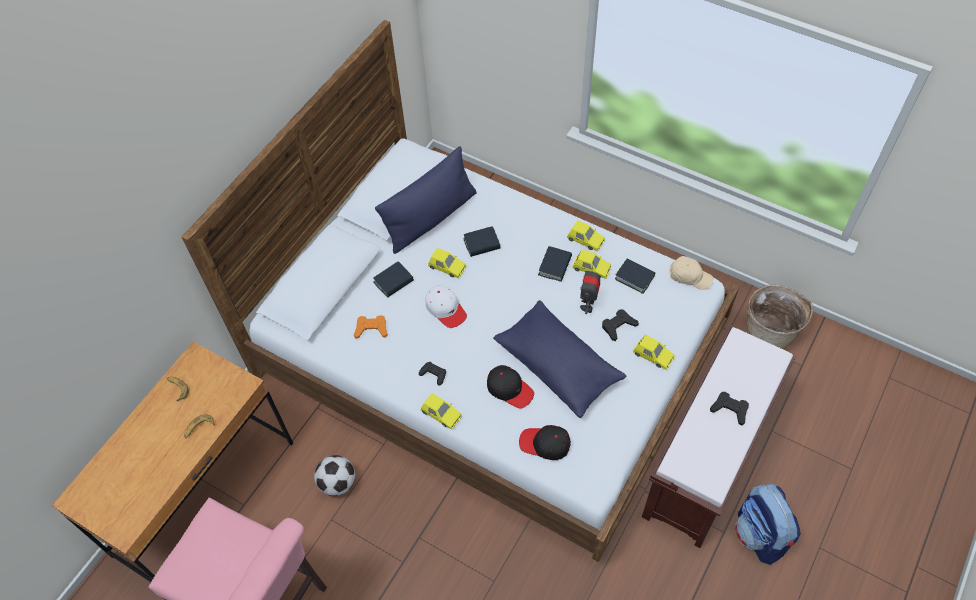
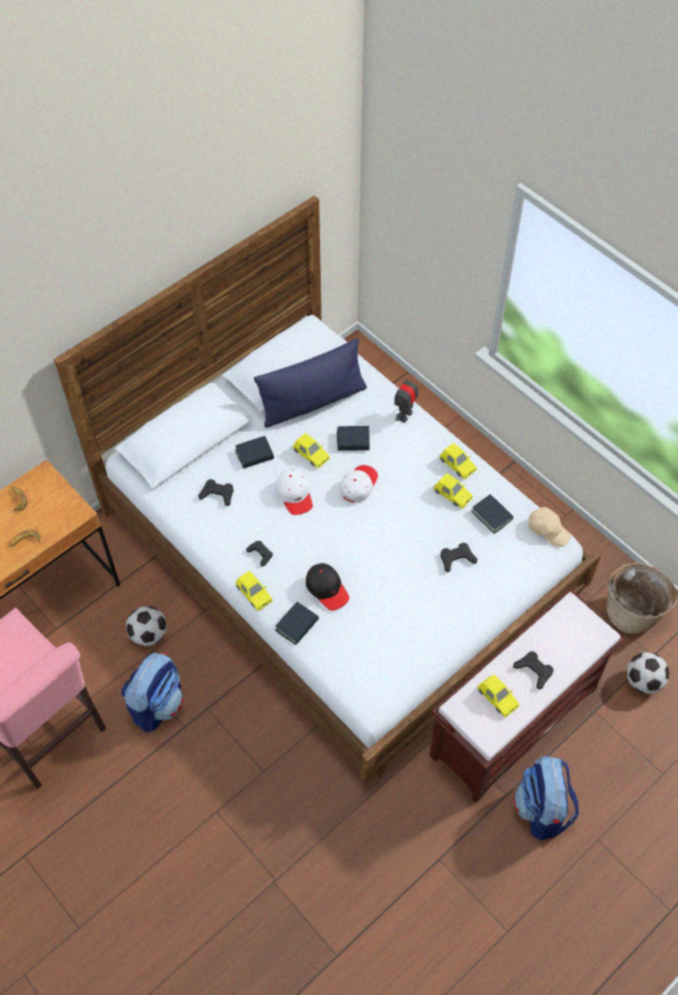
camera: 15 degrees right, 0 degrees up
(369, 547) = (157, 704): none -> backpack
(371, 329) = (217, 494): orange game controller -> black game controller
(502, 283) = (358, 485): none -> white cap
(545, 444) = (341, 651): black cap -> none
(555, 266) = (417, 482): book -> book (297, 625)
(558, 366) = (382, 580): blue pillow -> none
(588, 304) = (435, 529): toy robot -> toy robot (404, 415)
(653, 355) = (480, 597): yellow toy car -> yellow toy car (497, 698)
(803, 390) = (643, 681): none -> football

